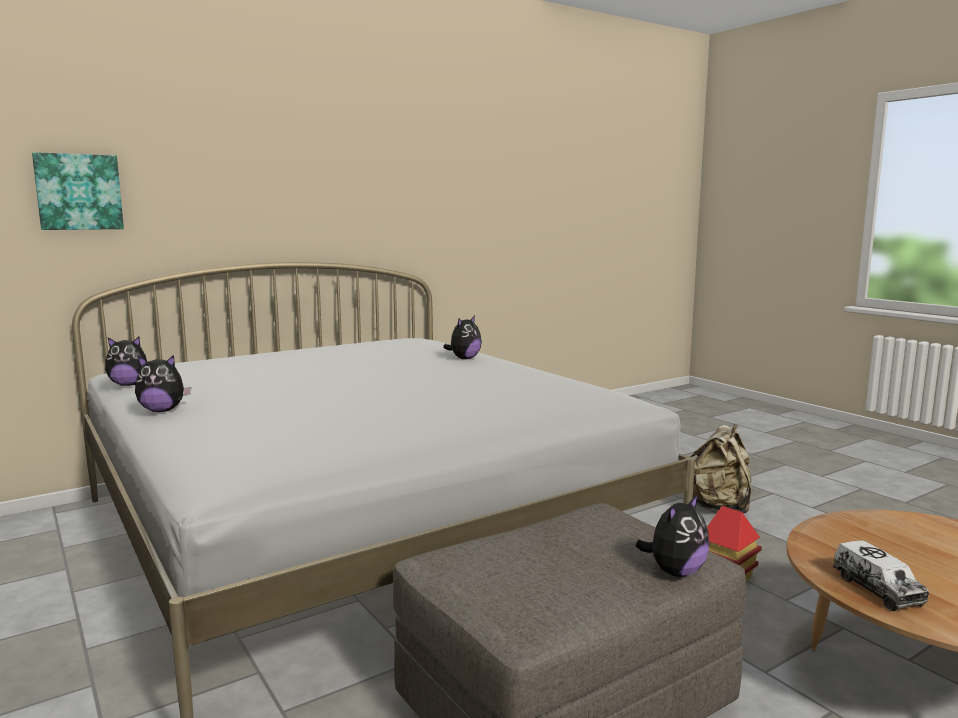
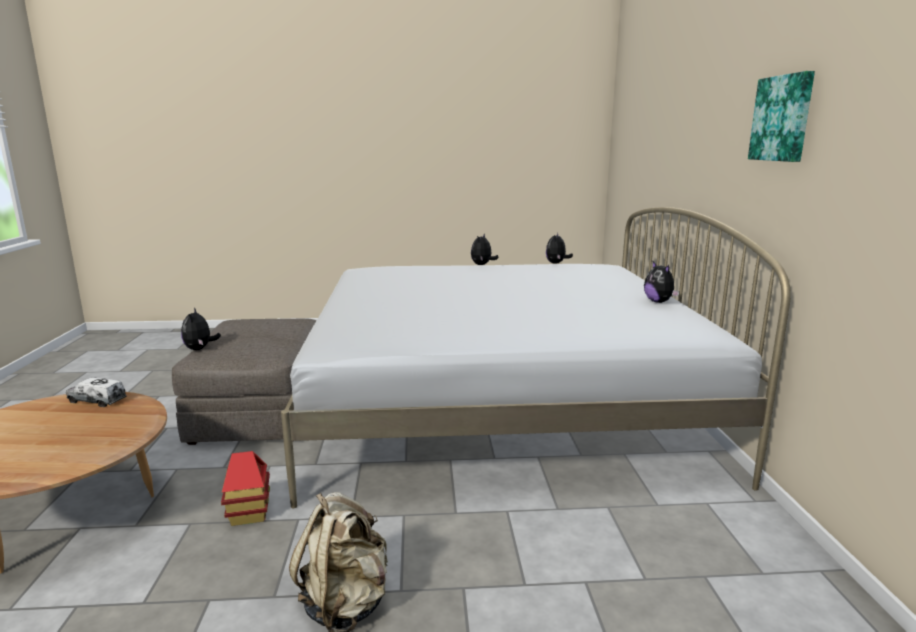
camera: 120 degrees right, 5 degrees up
(79, 192) = (644, 142): picture -> picture (782, 118)
(464, 359) = (544, 323): plush toy -> plush toy (659, 302)

